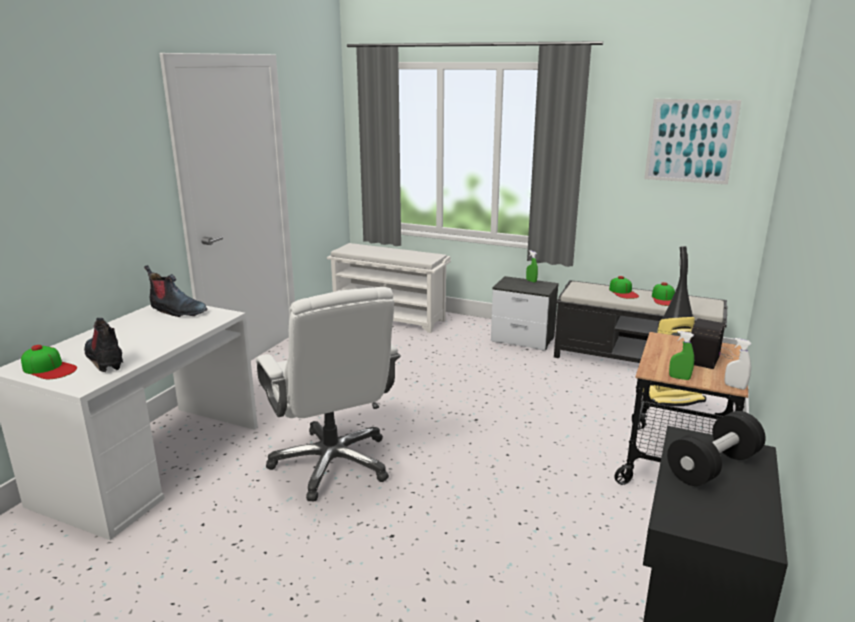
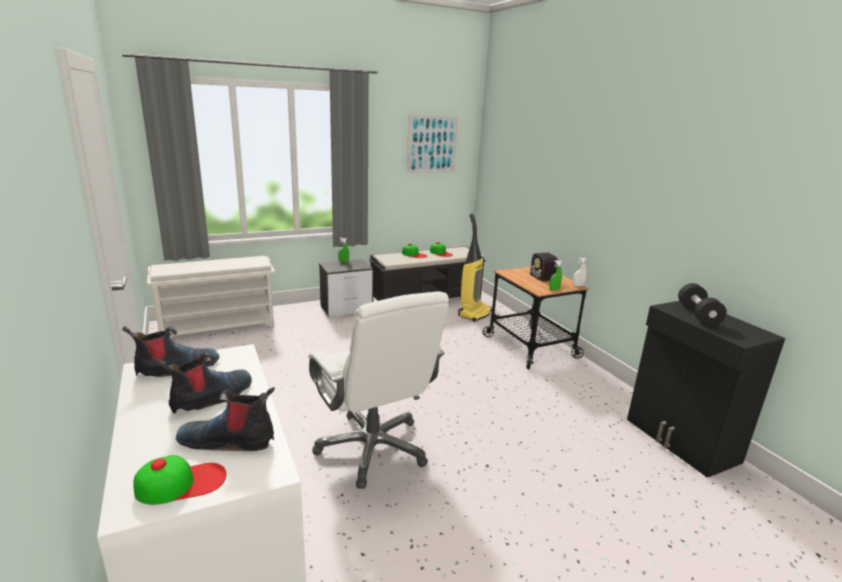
camera: 50 degrees left, 0 degrees up
(152, 334) = (212, 397): none -> boot
(332, 463) = (373, 448): white office chair -> white office chair turned 45 degrees clockwise

